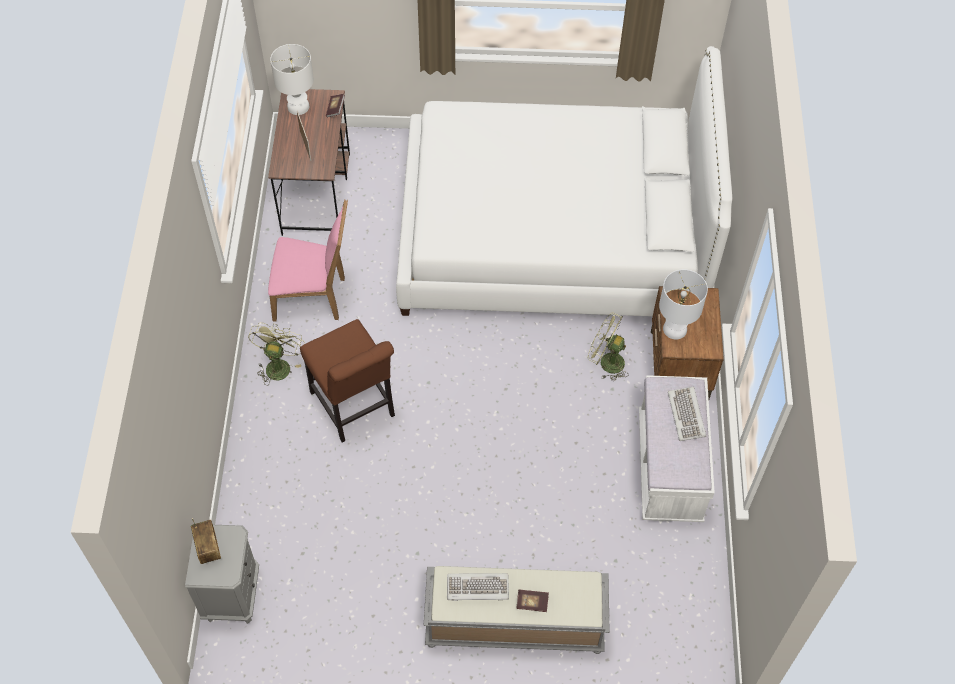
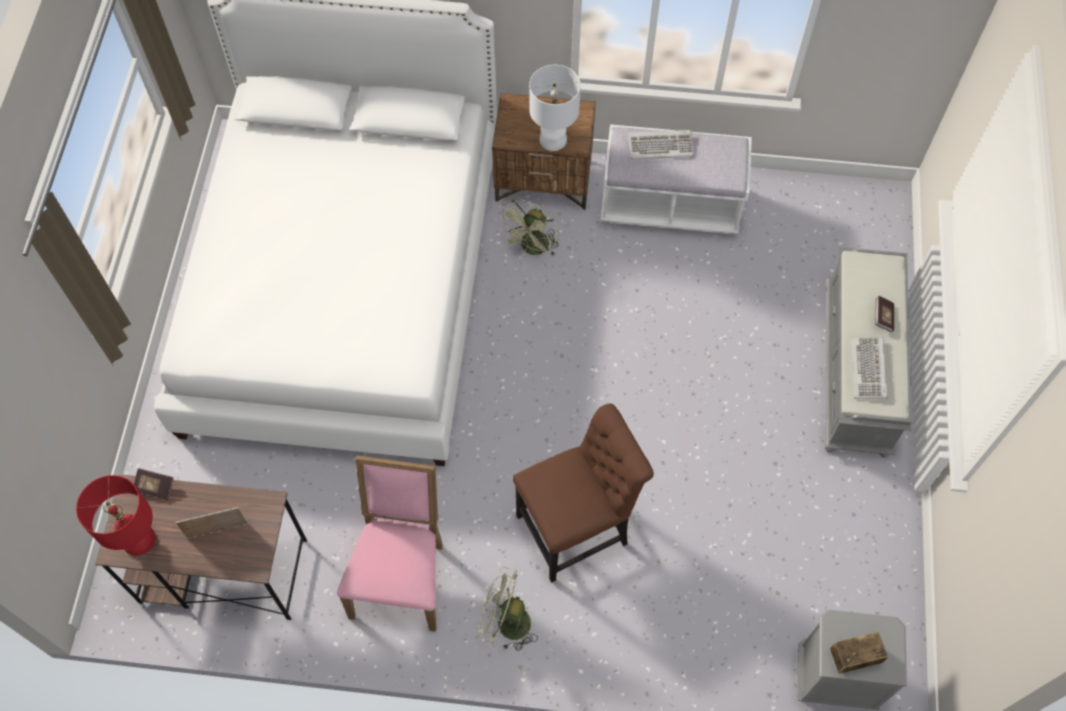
camera: 85 degrees left, 5 degrees up
(297, 107) = (139, 540): white table lamp -> red table lamp

